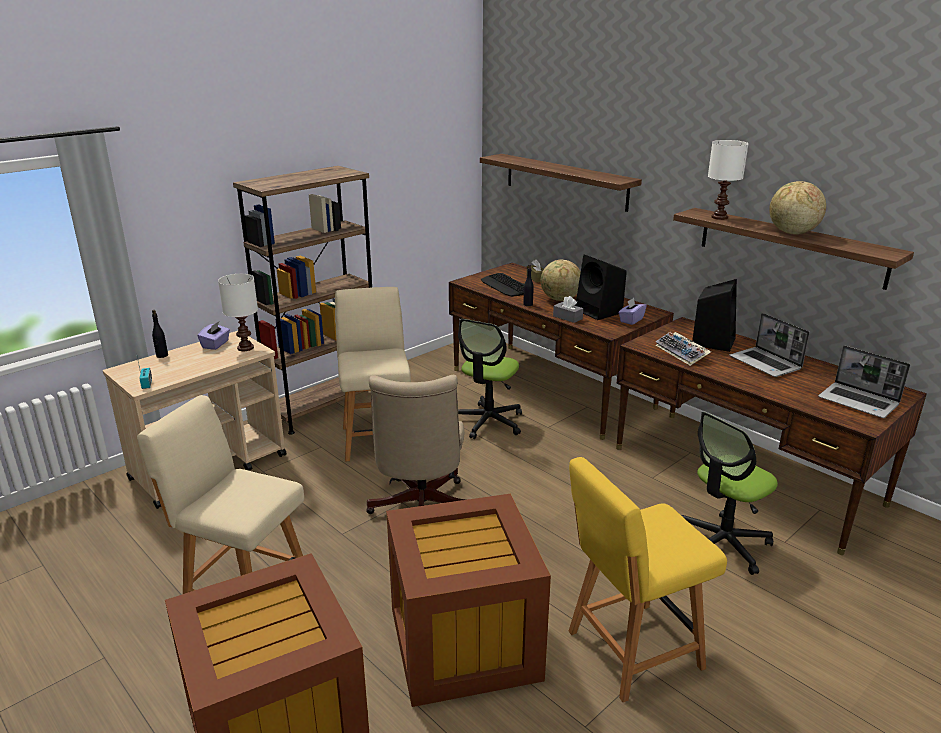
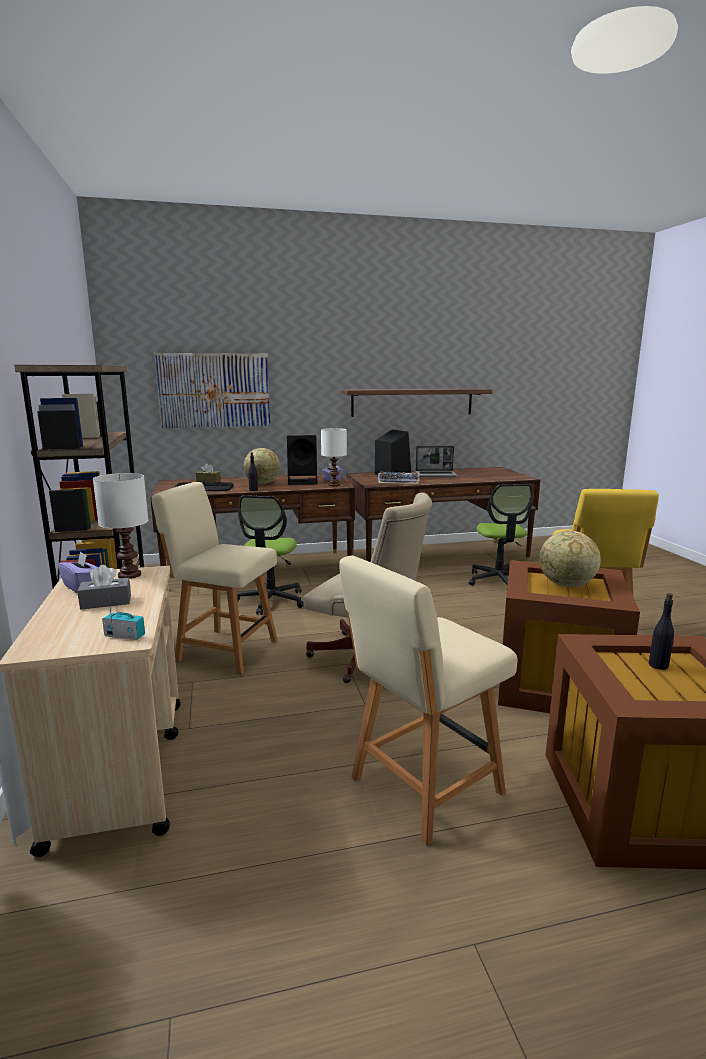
camera: 60 degrees left, 10 degrees down
(162, 355) = (44, 618): black bottle -> black bottle (658, 665)
(488, 422) = (271, 601): office chair -> office chair turned 45 degrees clockwise
(565, 181) = (214, 390): shelf -> picture
(567, 317) = (298, 487): grey tissue box -> grey tissue box (106, 602)
(720, 217) = (372, 389): white table lamp -> white table lamp (334, 485)
(792, 233) = (424, 389): globe -> globe (566, 585)
(859, 402) = (500, 474): laptop -> none

